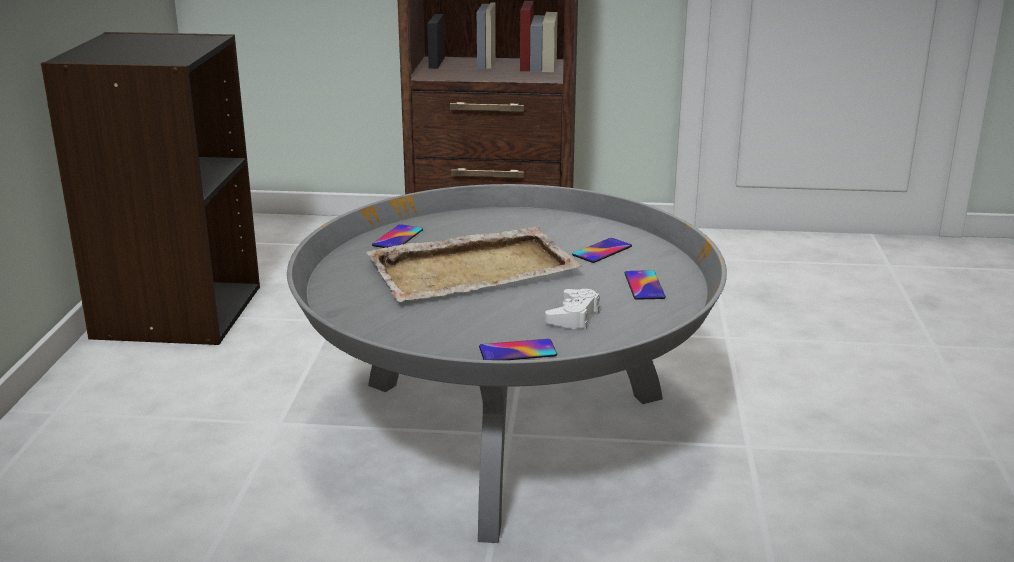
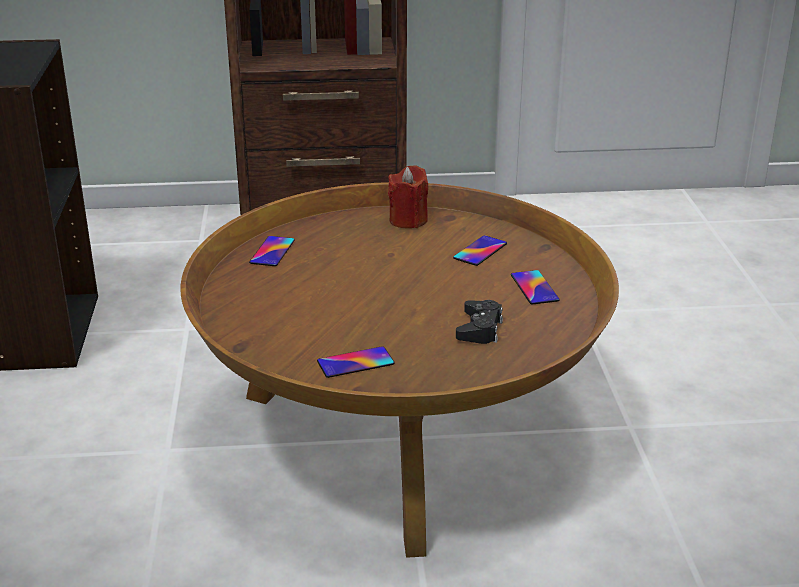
camera: 10 degrees left, 5 degrees up
(474, 270) = (363, 283): beige tray -> none
(507, 432) = (399, 436): grey coffee table -> brown coffee table
(517, 351) = (440, 374): phone -> phone (355, 363)
(541, 221) = (408, 220): none -> red candle
(574, 316) = (479, 329): white game controller -> black game controller

